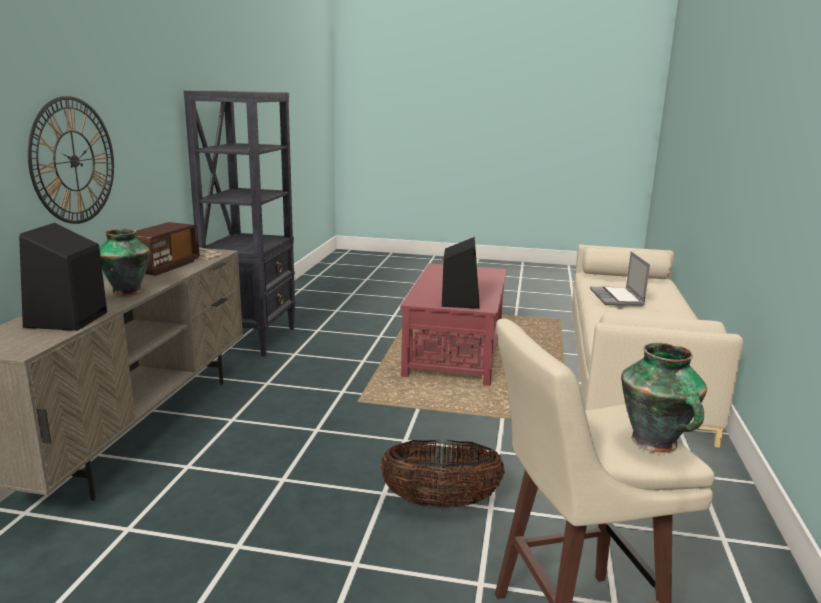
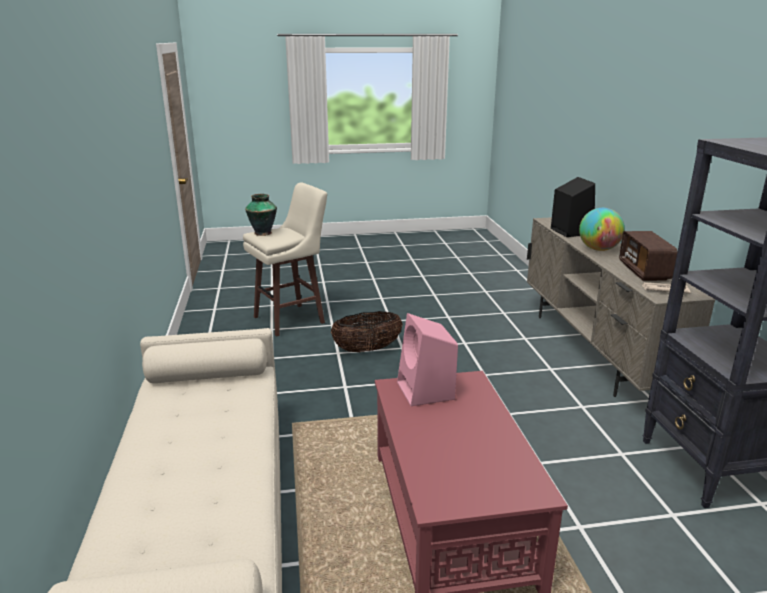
camera: 160 degrees right, 5 degrees up
(74, 161) = (653, 163): wall clock -> none
(128, 291) = (598, 249): vase -> globe
(460, 301) = (426, 391): black speaker -> pink speaker
(617, 298) = (217, 477): laptop -> none

